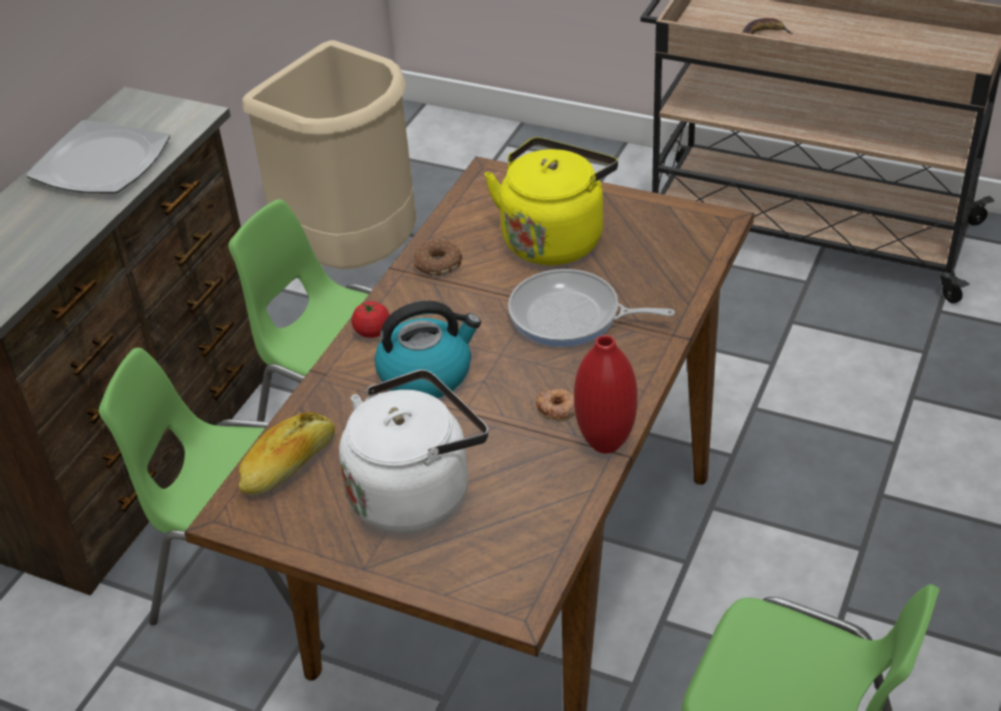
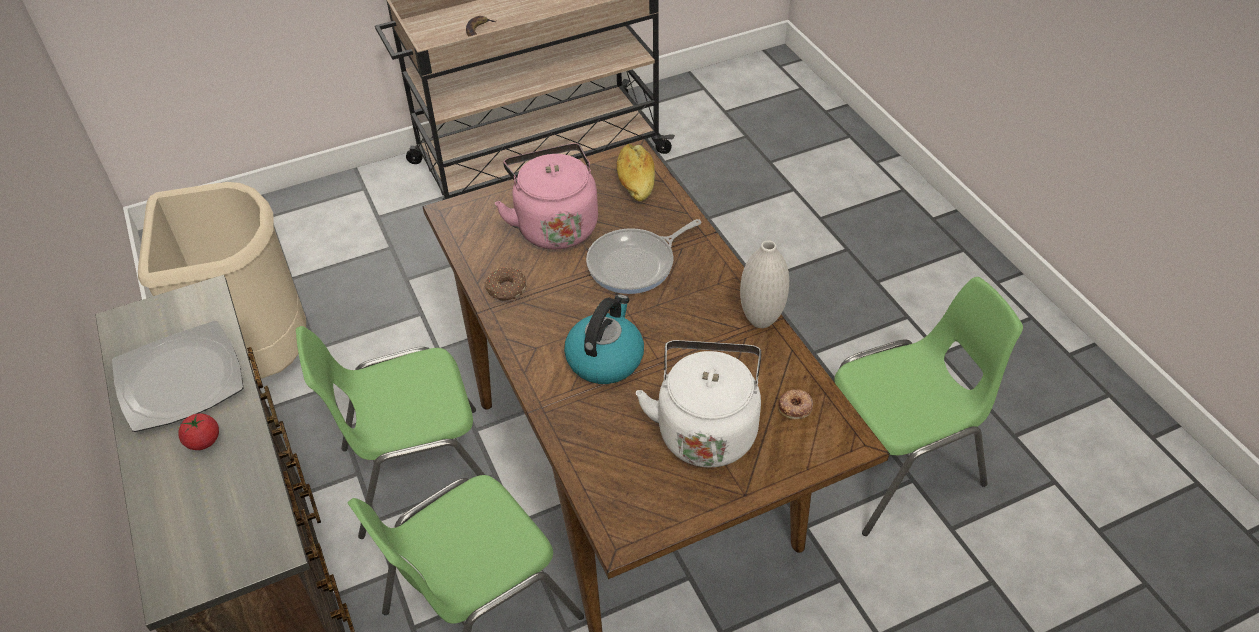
camera: 50 degrees left, 5 degrees up
(289, 465) = (608, 477): bread -> bread (635, 180)
(372, 331) = (530, 359): tomato -> tomato (203, 441)
(554, 238) = (554, 225): yellow kettle -> pink kettle
(557, 408) = (708, 321): donut -> donut (795, 407)
(605, 443) = (761, 320): red vase -> white vase

